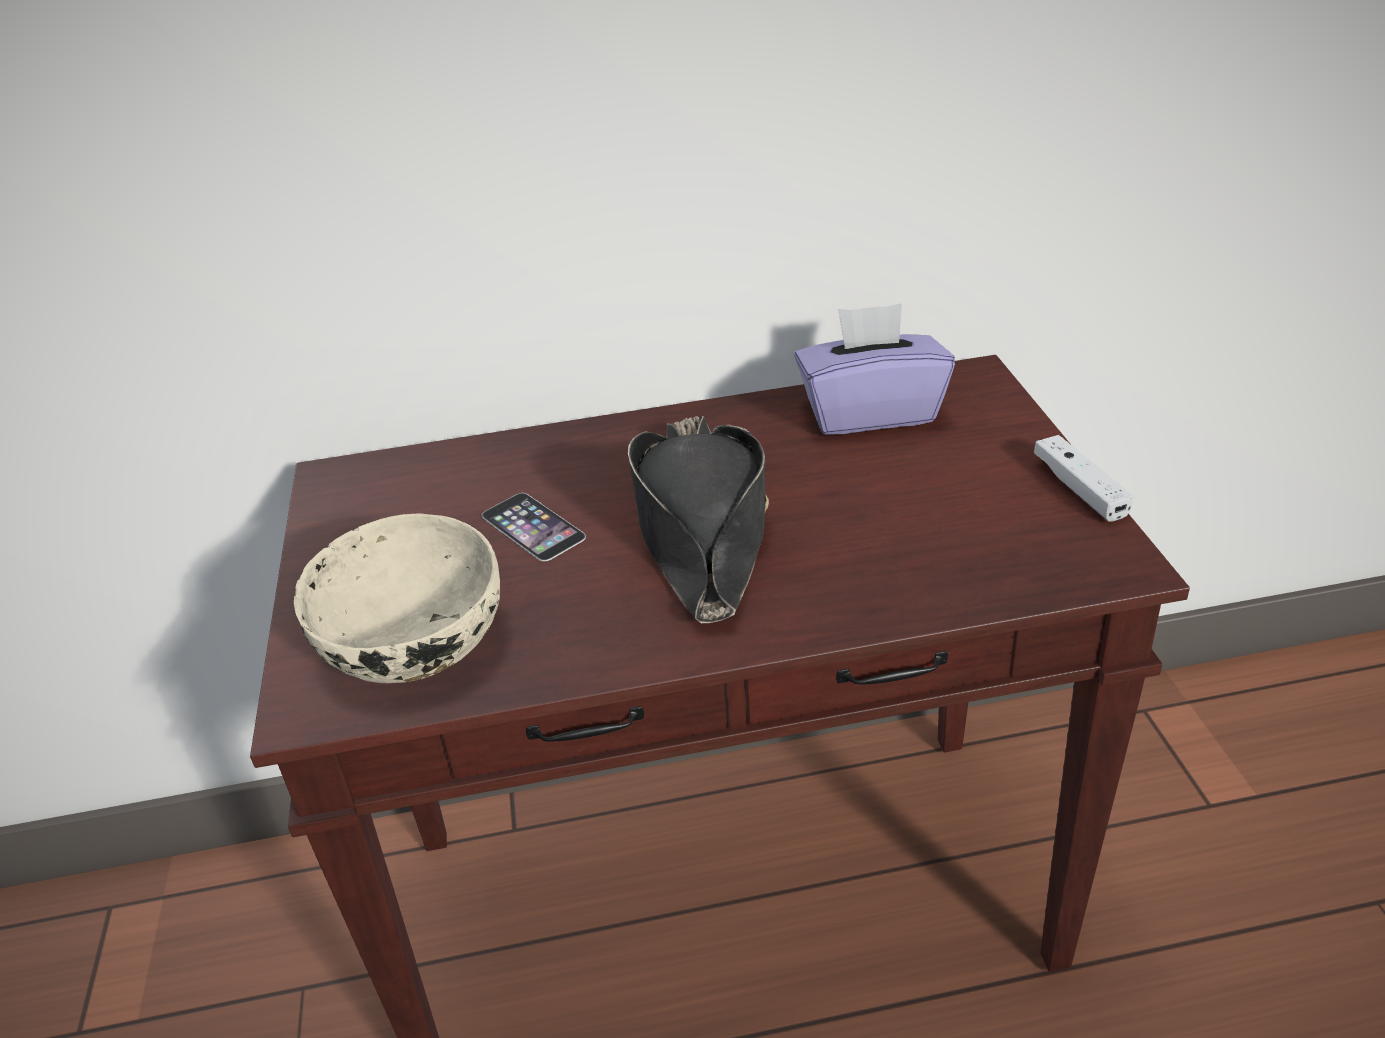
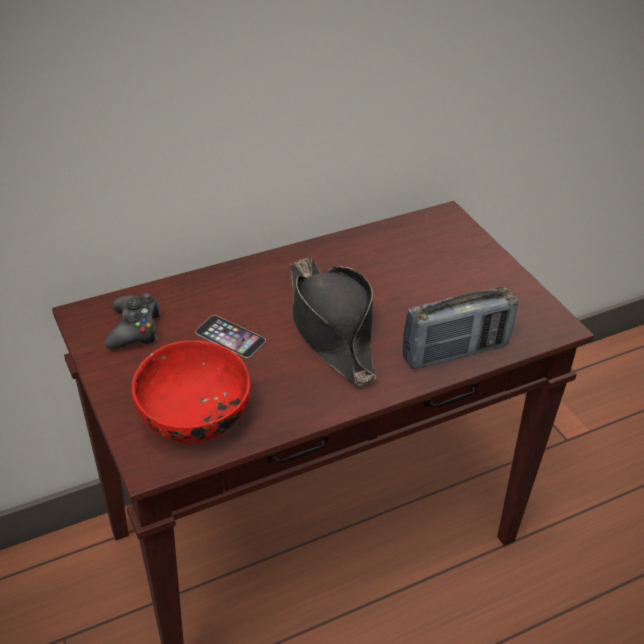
camera: 20 degrees left, 5 degrees up
(395, 502) = (135, 329): none -> black game controller
(412, 644) = (193, 417): beige bowl -> red bowl
(870, 412) = (397, 244): purple tissue box -> none
(905, 589) = (455, 352): none -> radio
(1079, 489) = (525, 283): white game controller -> none

